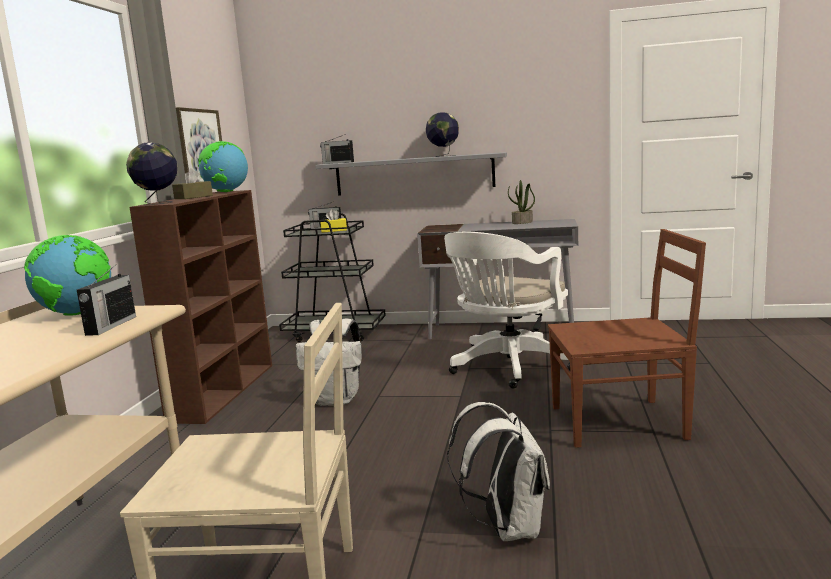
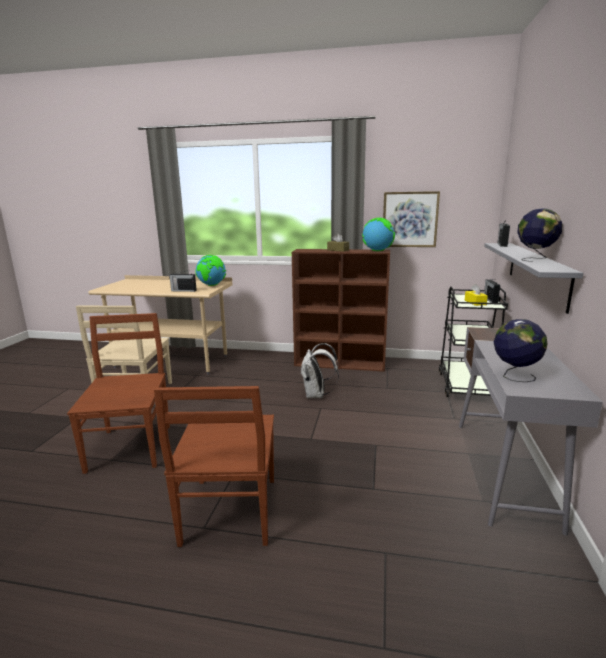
camera: 90 degrees right, 5 degrees up
(157, 203) = (303, 250): globe -> globe (514, 377)
(507, 368) = (373, 464): white office chair -> none
(507, 527) = (131, 446): white backpack -> brown chair
(522, 222) = (547, 368): potted plant -> none

